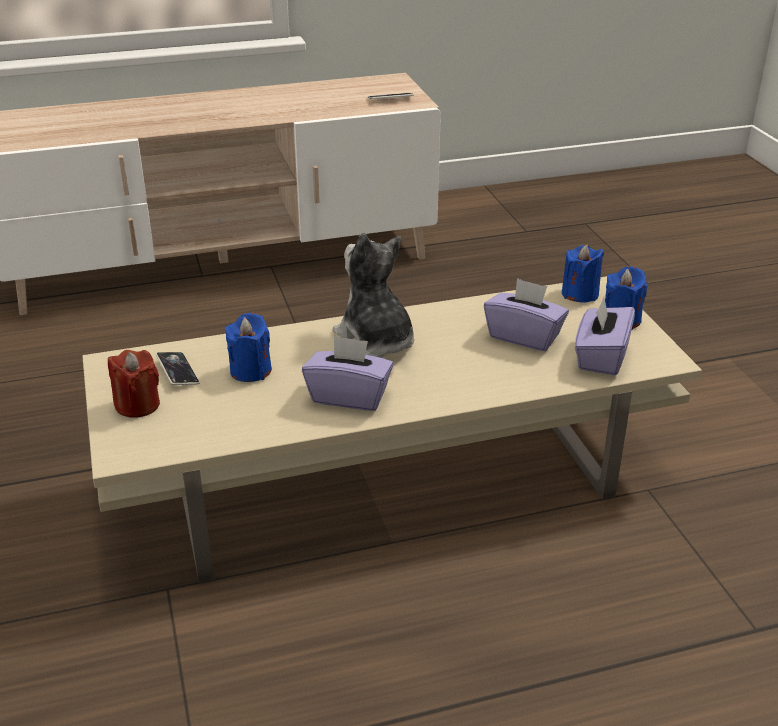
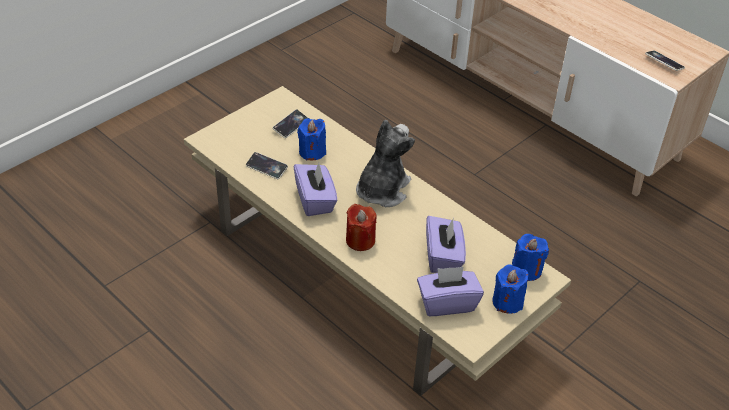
camera: 60 degrees right, 10 degrees up
(137, 405) = (251, 125): red candle -> red candle (360, 240)
(244, 417) = (266, 168): none -> phone

